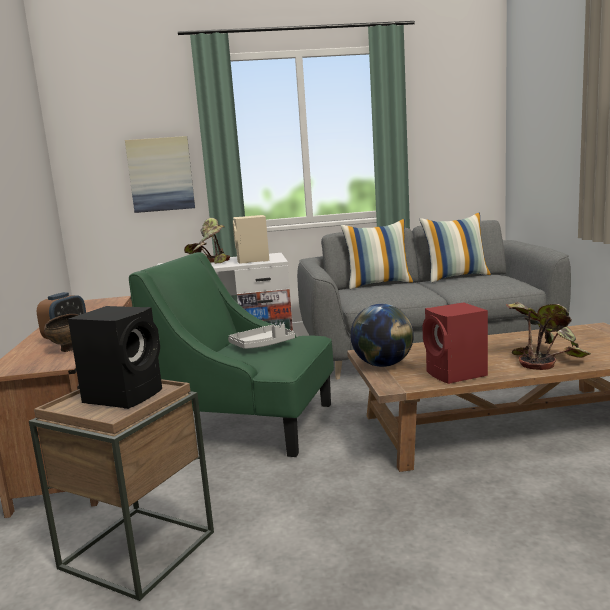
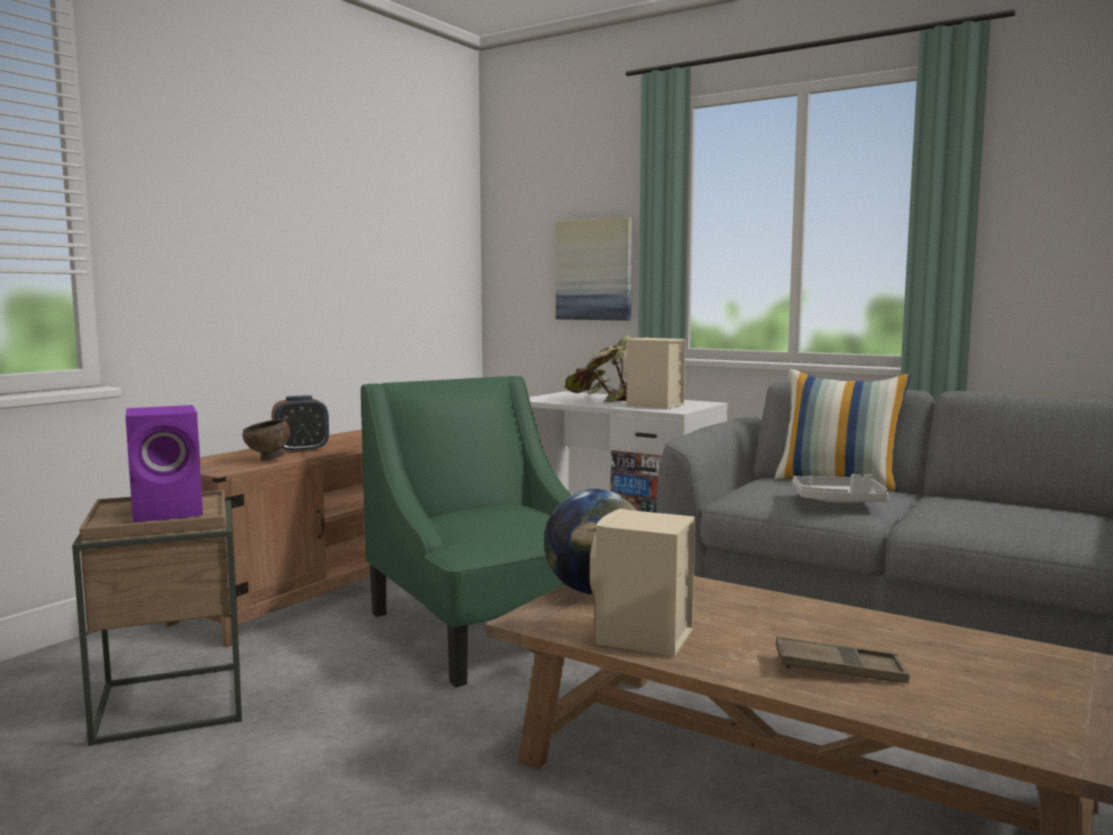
camera: 40 degrees right, 5 degrees down
(125, 395) = (170, 511): black speaker -> purple speaker
(262, 345) = (506, 518): grey tray -> grey tray (838, 501)
(456, 277) = (994, 501): pillow -> none
(456, 374) = (642, 639): red speaker -> beige speaker
(543, 357) = (839, 669): potted plant -> brown tray

